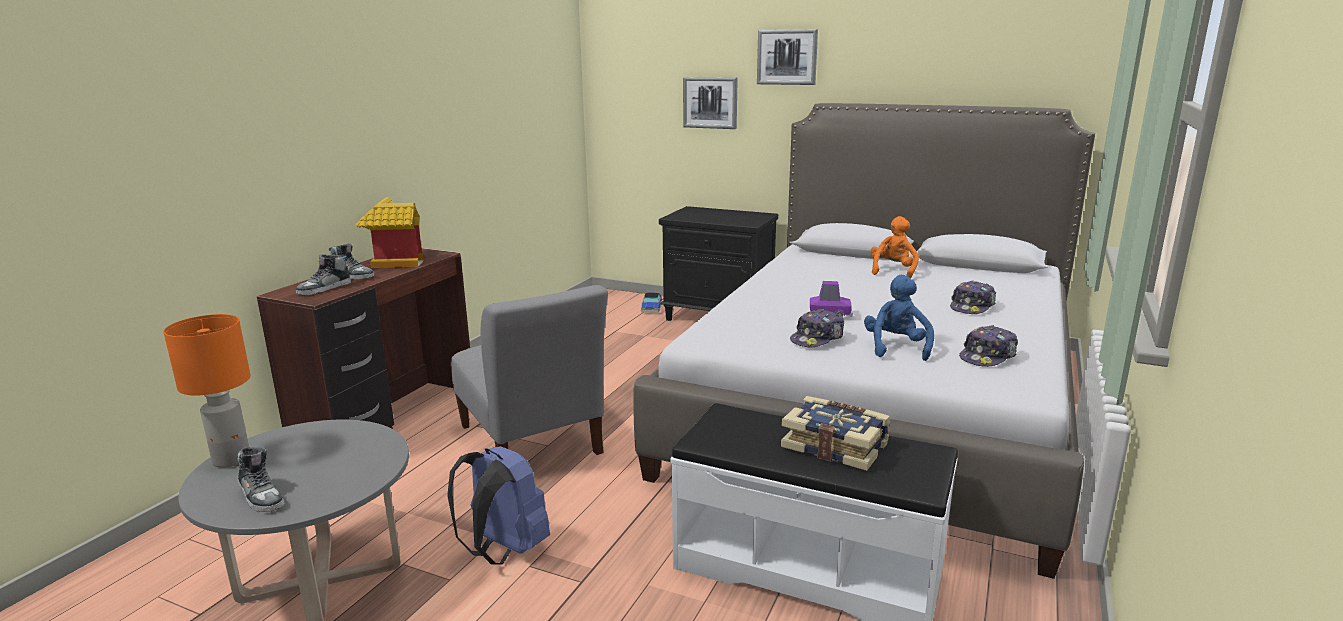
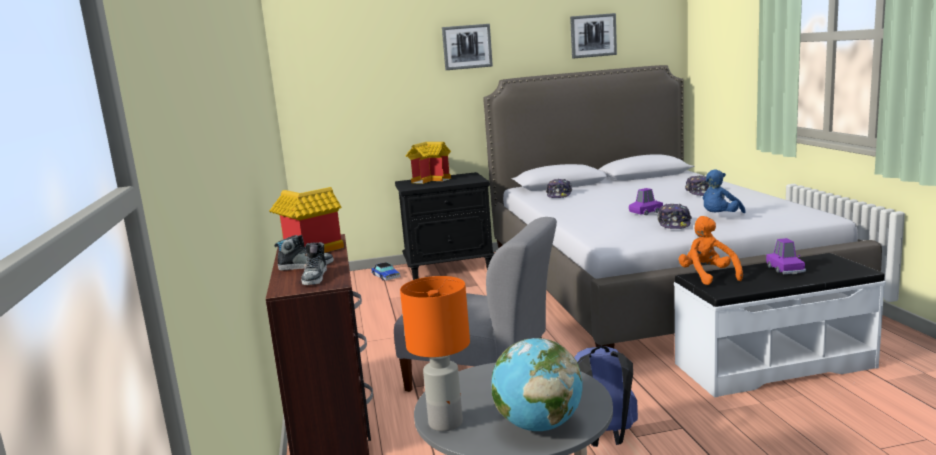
camera: 35 degrees left, 5 degrees down
(261, 496) = (538, 425): shoe -> globe
(710, 102) = (405, 90): picture -> picture (593, 35)
(715, 212) = (431, 179): none -> toy house
(835, 446) = (785, 269): book -> purple toy car
(893, 271) = (613, 188): orange plush toy -> orange plush toy (707, 276)
(896, 347) = (719, 217): blue plush toy -> blue plush toy turned 105 degrees counterclockwise
(988, 357) = (768, 209): cap -> cap (559, 195)

